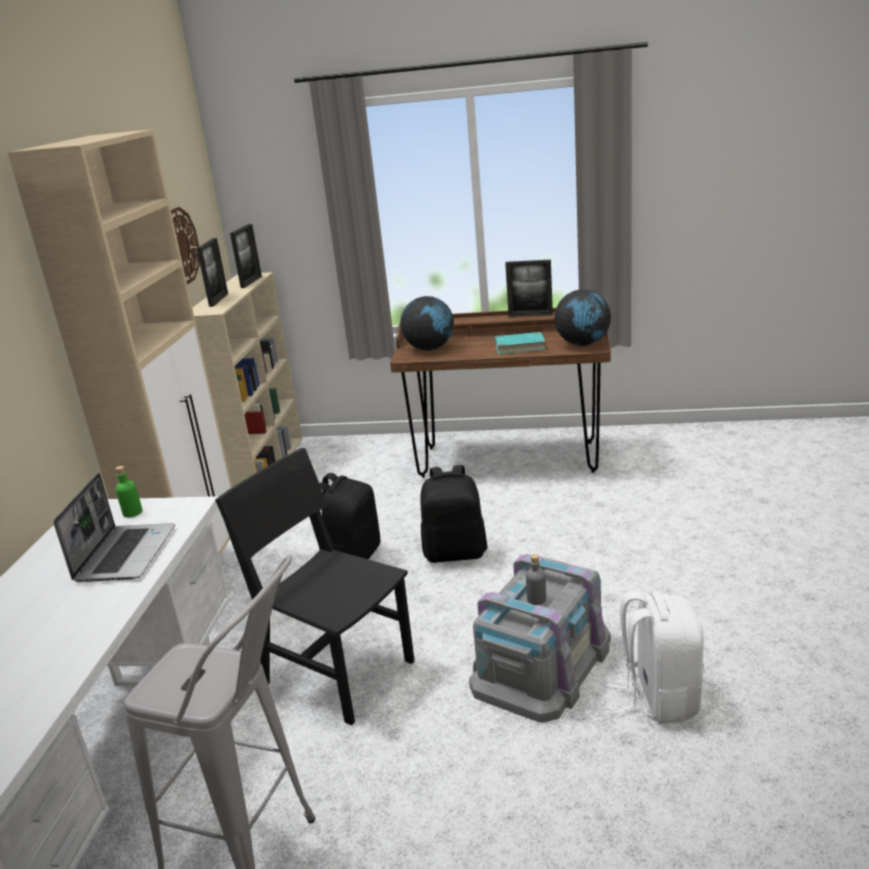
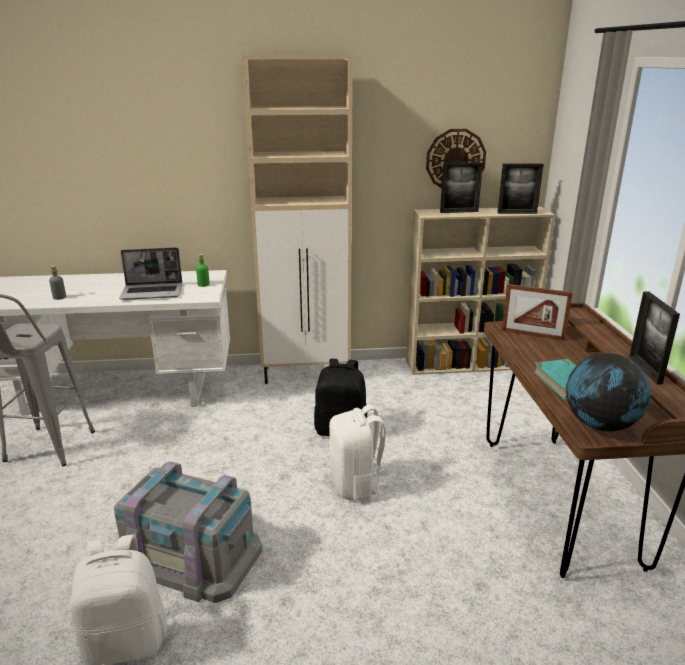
camera: 75 degrees right, 0 degrees up
(338, 672) = (197, 450): black chair -> none
(429, 348) = (532, 335): globe -> picture frame
(455, 552) = (356, 484): black backpack -> white backpack
(536, 599) = (183, 500): grey bottle -> grey bottle (59, 297)

